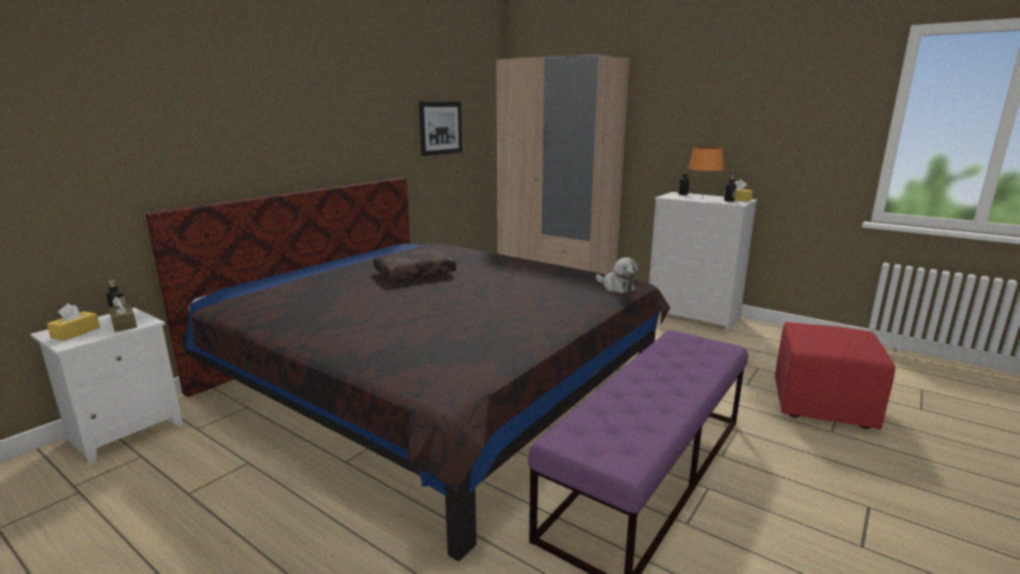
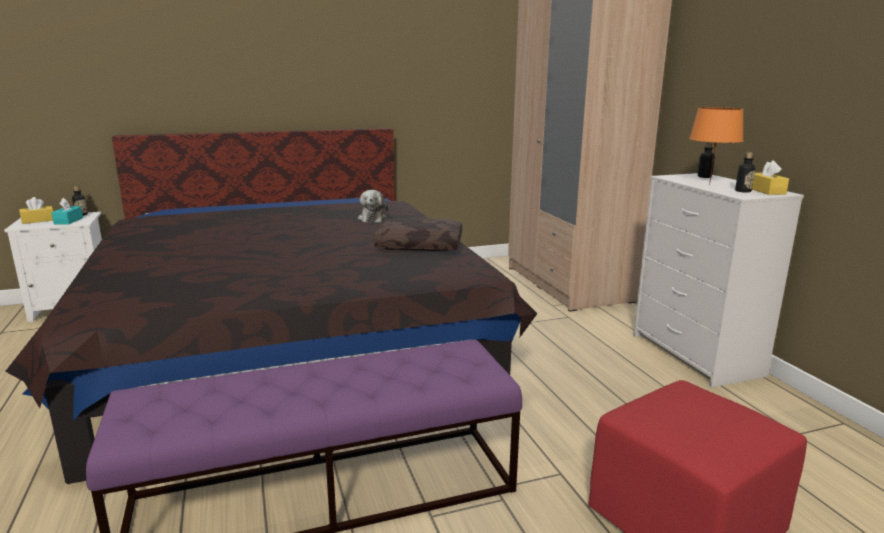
camera: 35 degrees right, 0 degrees up
(124, 324) = (68, 221): brown tissue box -> turquoise tissue box
(415, 273) = (306, 222): brown pillow -> brown pillow (420, 245)
(440, 128) = (454, 77): picture -> none
(616, 287) = (447, 272): plush toy -> plush toy (372, 218)

